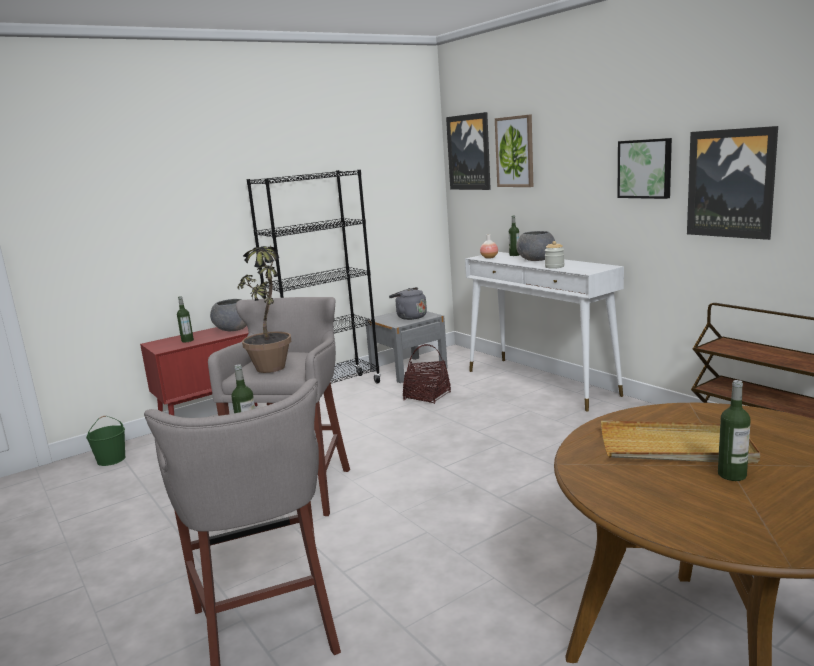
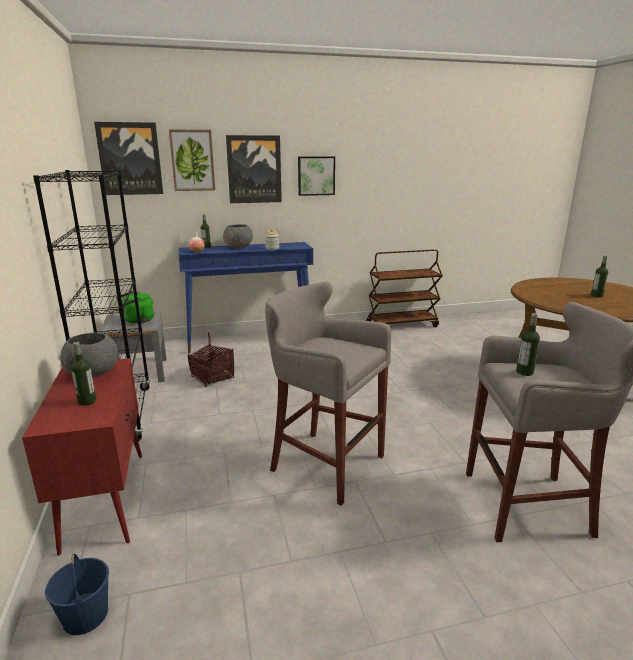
camera: 70 degrees left, 5 degrees up
(111, 459) = (85, 615): green bucket -> blue bucket
(273, 364) = (337, 351): potted plant -> none
(409, 317) = (137, 320): grey kettle -> green kettle
(541, 383) = (251, 340): white console table -> blue console table
(676, 448) = (567, 296): beige tray -> none
(731, 183) = (370, 184): picture -> picture (254, 169)

